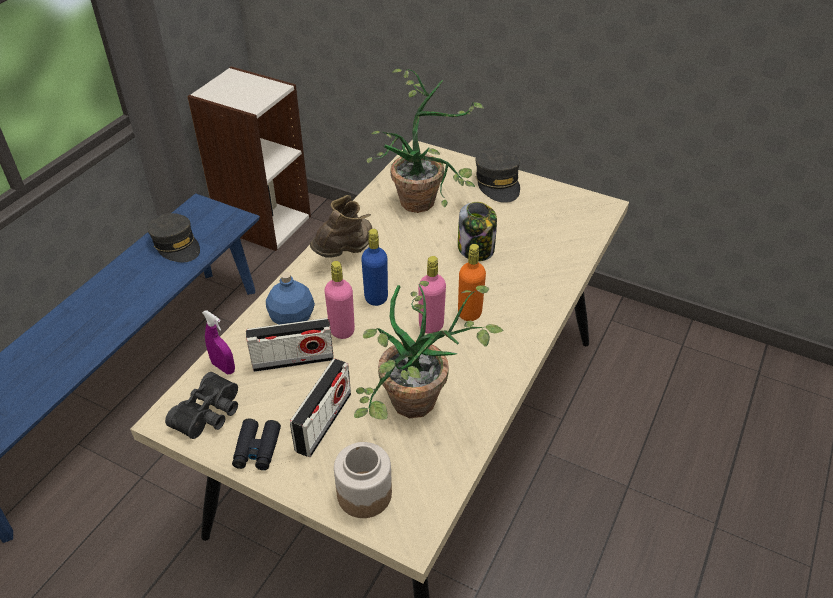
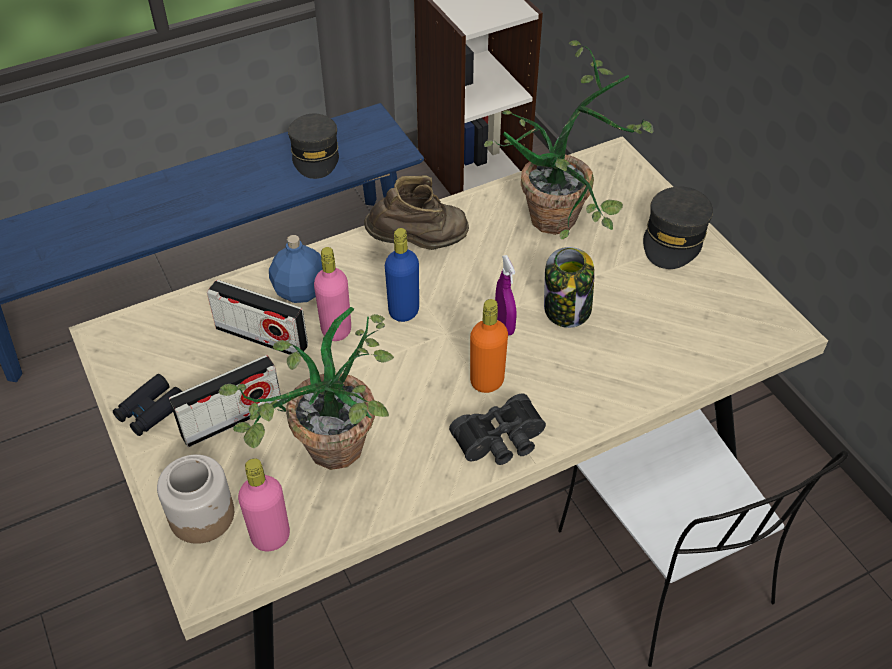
camera: 35 degrees right, 5 degrees up
(210, 414) = (142, 351): black binoculars -> black binoculars (501, 442)
(223, 367) = (194, 309): purple spray bottle -> purple spray bottle (504, 324)
(431, 325) = (432, 373): pink bottle -> pink bottle (271, 537)
(584, 403) = (667, 571): none -> white chair

